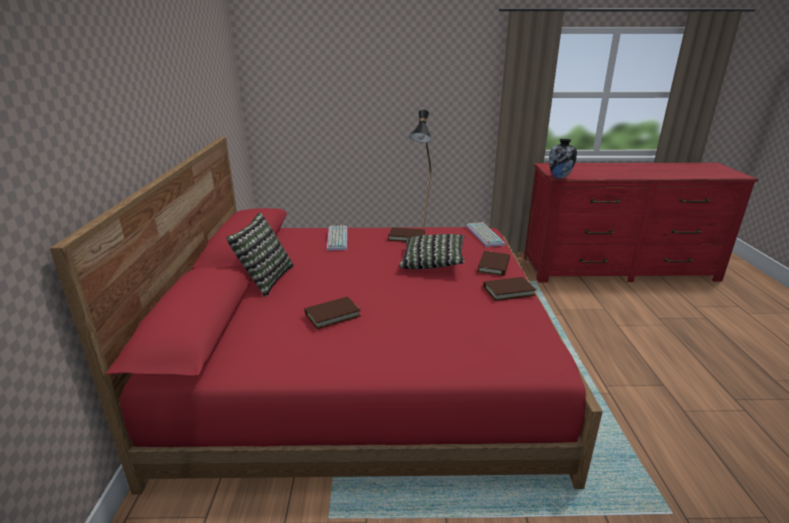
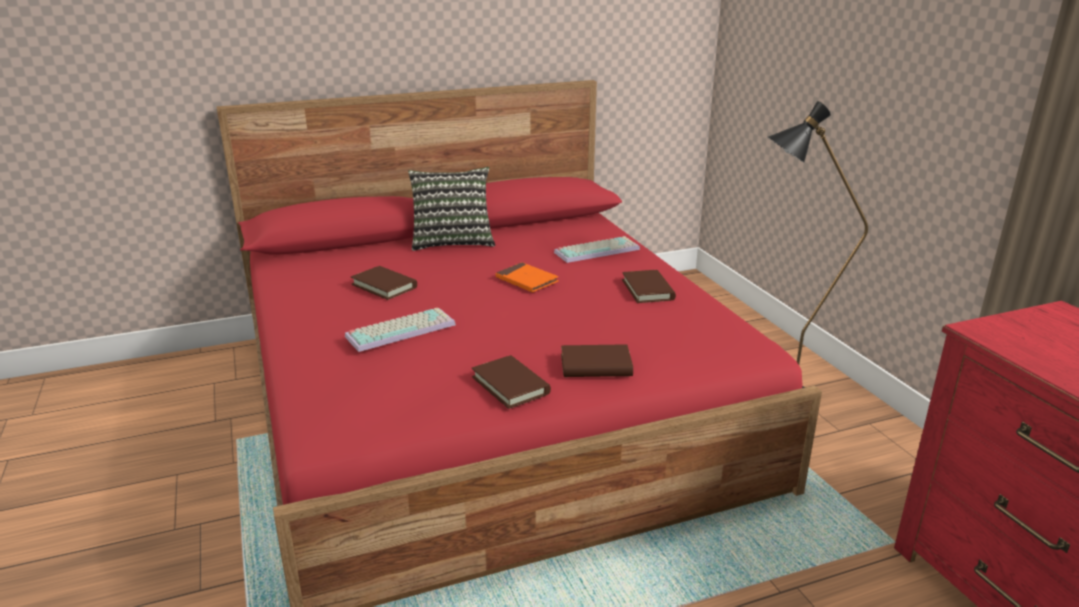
camera: 70 degrees right, 0 degrees up
(366, 265) = (526, 280): none -> orange book
(432, 263) = (572, 321): pillow -> none
(483, 235) = (722, 345): keyboard -> keyboard (401, 329)
(559, 177) = (974, 331): vase -> none

